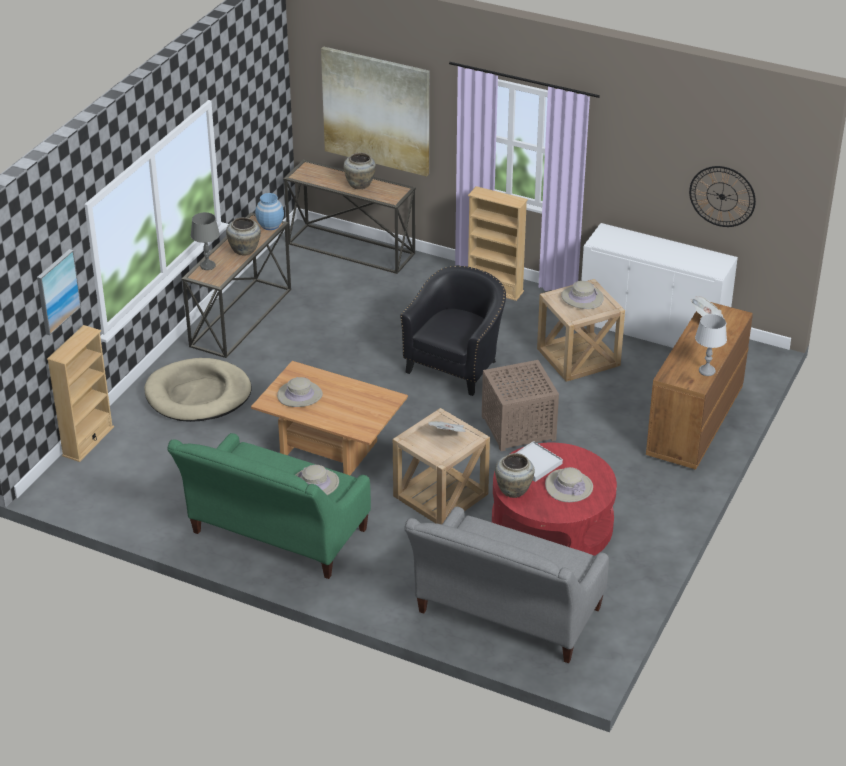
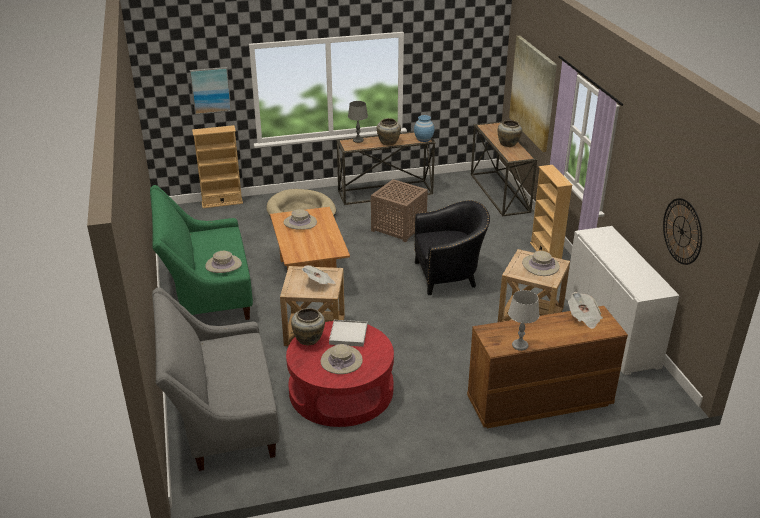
camera: 50 degrees right, 5 degrees down
(518, 429) = (421, 328): brown side table -> brown side table (397, 228)

